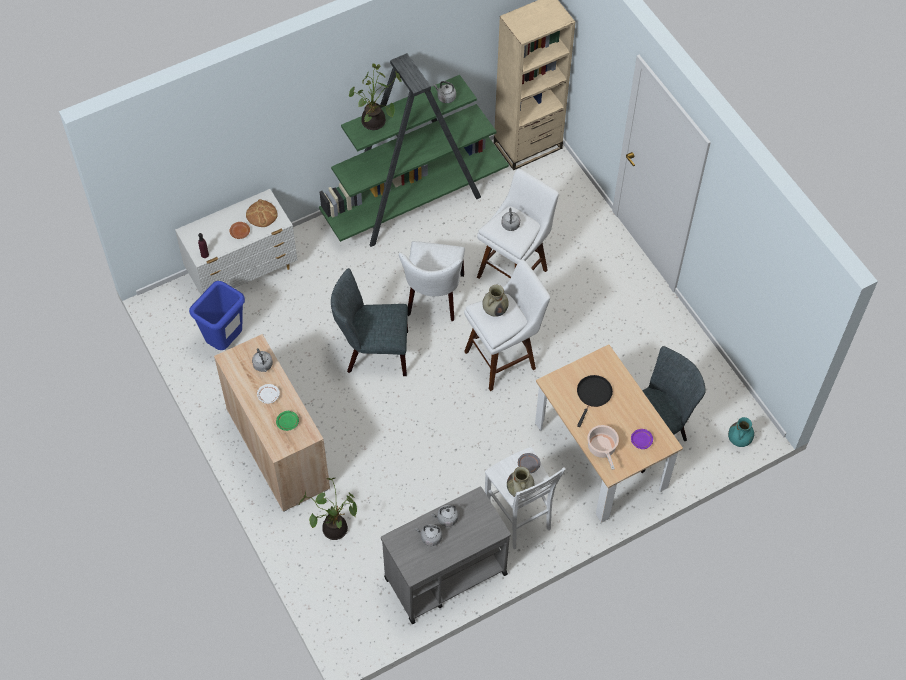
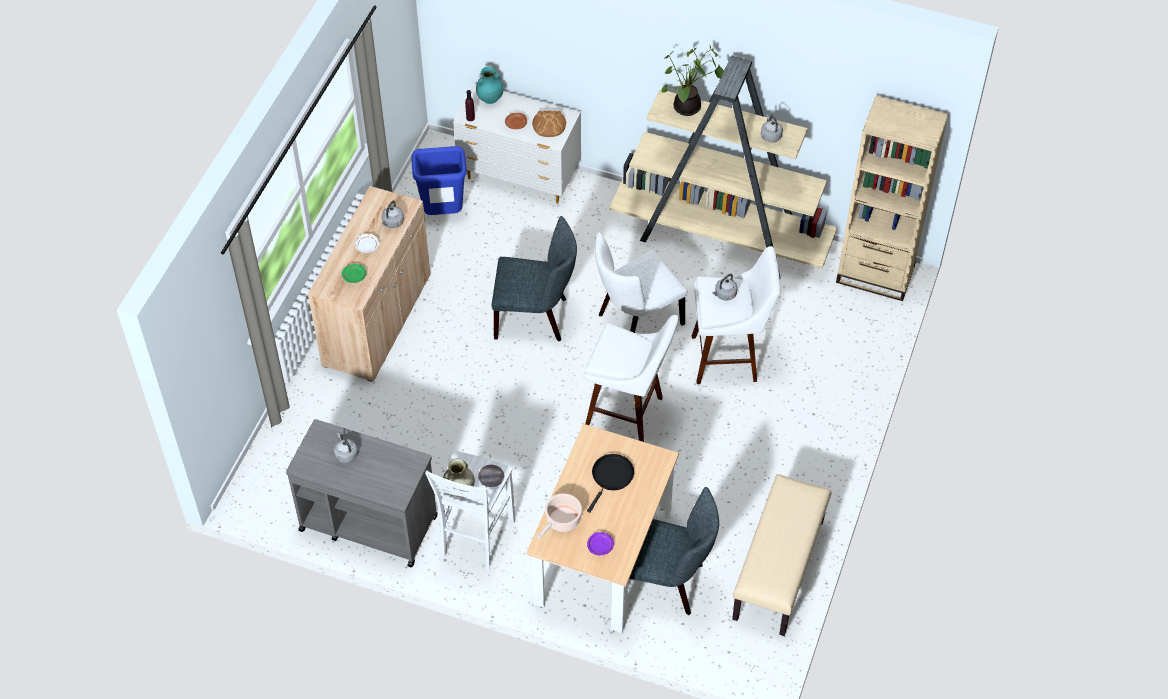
camera: 50 degrees right, 5 degrees down
(334, 527) = (340, 411): potted plant -> none
(372, 352) = (536, 317): grey chair -> grey chair turned 135 degrees clockwise
(415, 201) = (721, 237): green bookcase -> beige bookcase
(446, 519) = (375, 453): grey kettle -> none
(495, 310) = (623, 344): beige vase -> none
(593, 395) = (611, 477): black frying pan -> black frying pan turned 45 degrees counterclockwise
(698, 367) = (779, 570): none -> beige bench
(739, 440) = (733, 658): turquoise vase -> turquoise vase (489, 98)

